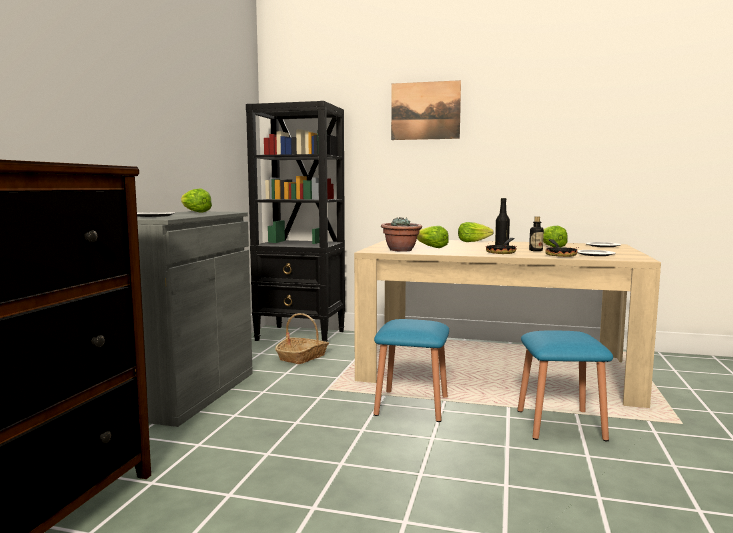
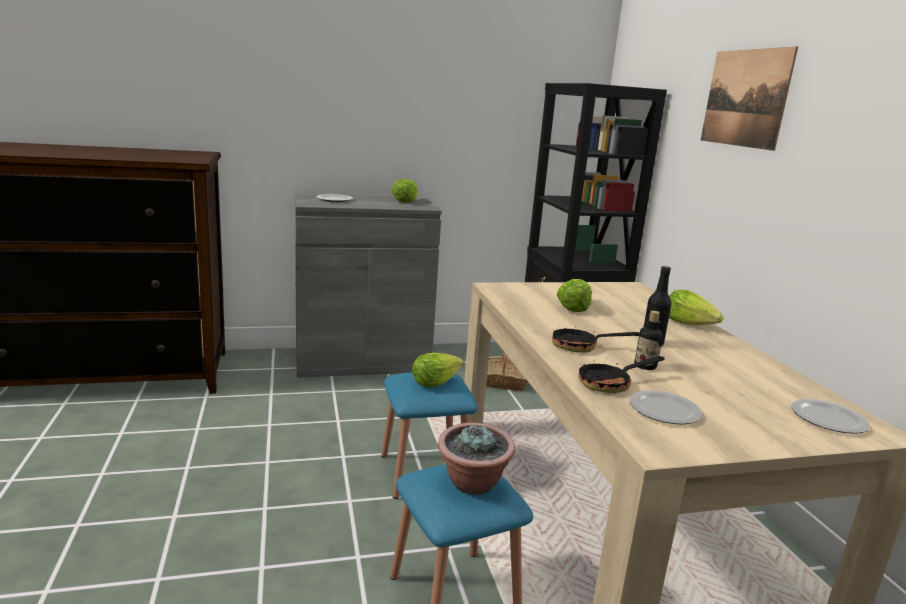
camera: 60 degrees right, 10 degrees up
(401, 250) = (521, 297): potted plant -> potted plant (473, 484)
(551, 247) = (720, 375): lettuce -> lettuce (435, 381)

